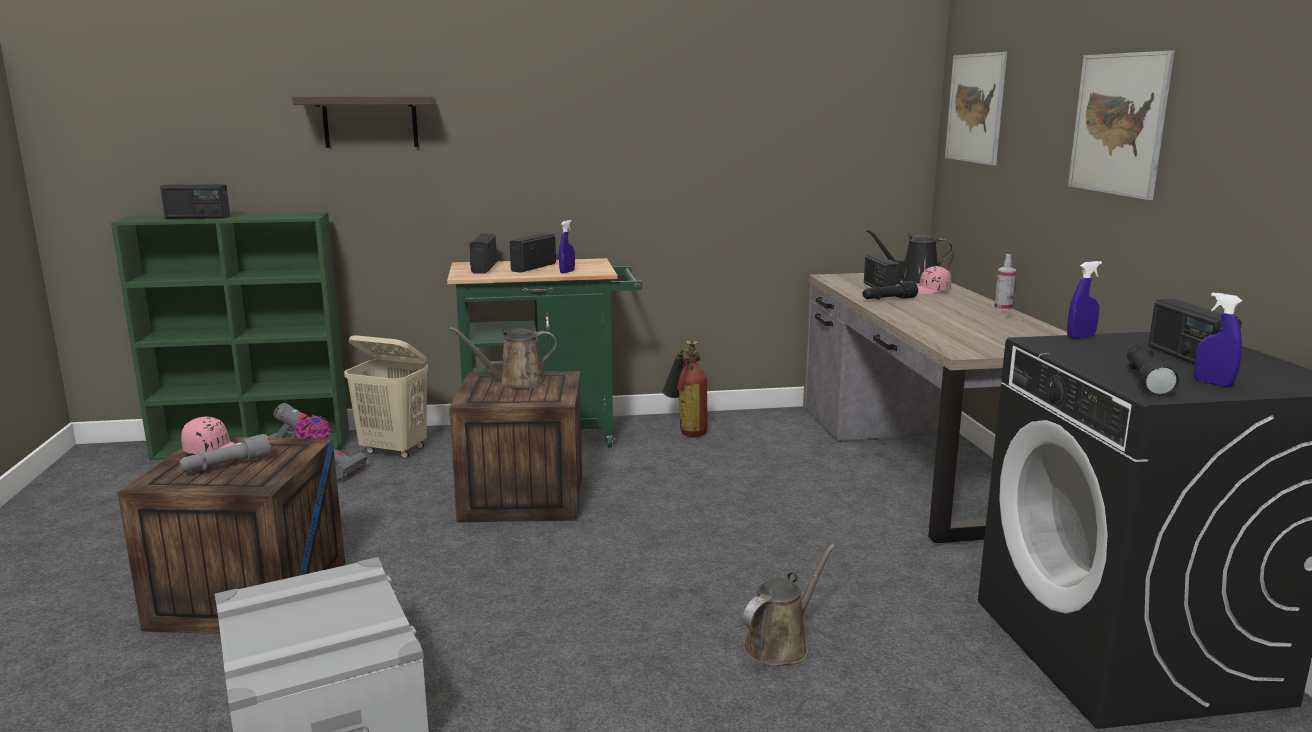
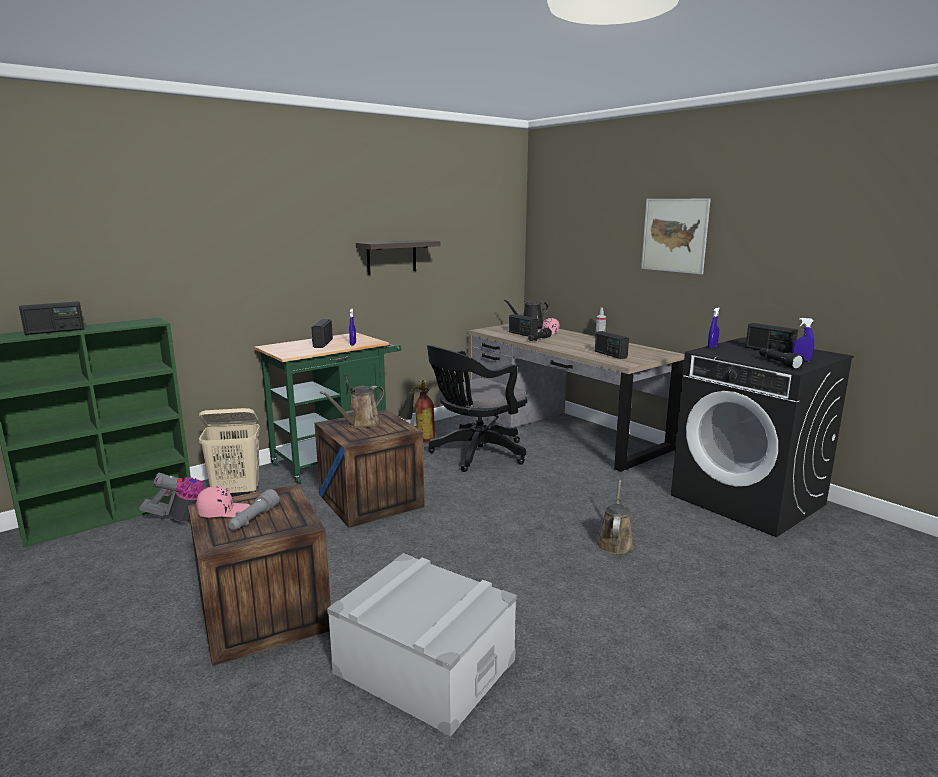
camera: 30 degrees left, 0 degrees up
(370, 121) = (187, 244): shelf -> shelf (391, 257)
(483, 268) = (288, 348): radio -> radio (610, 354)
(736, 467) = (475, 454): none -> black office chair
(975, 108) = (558, 226): picture -> none

